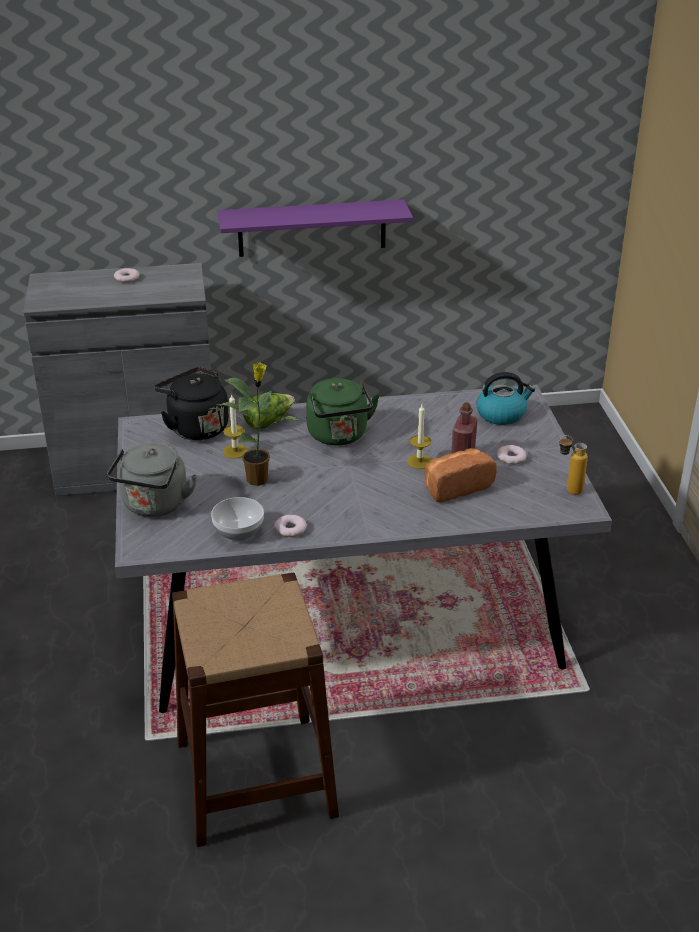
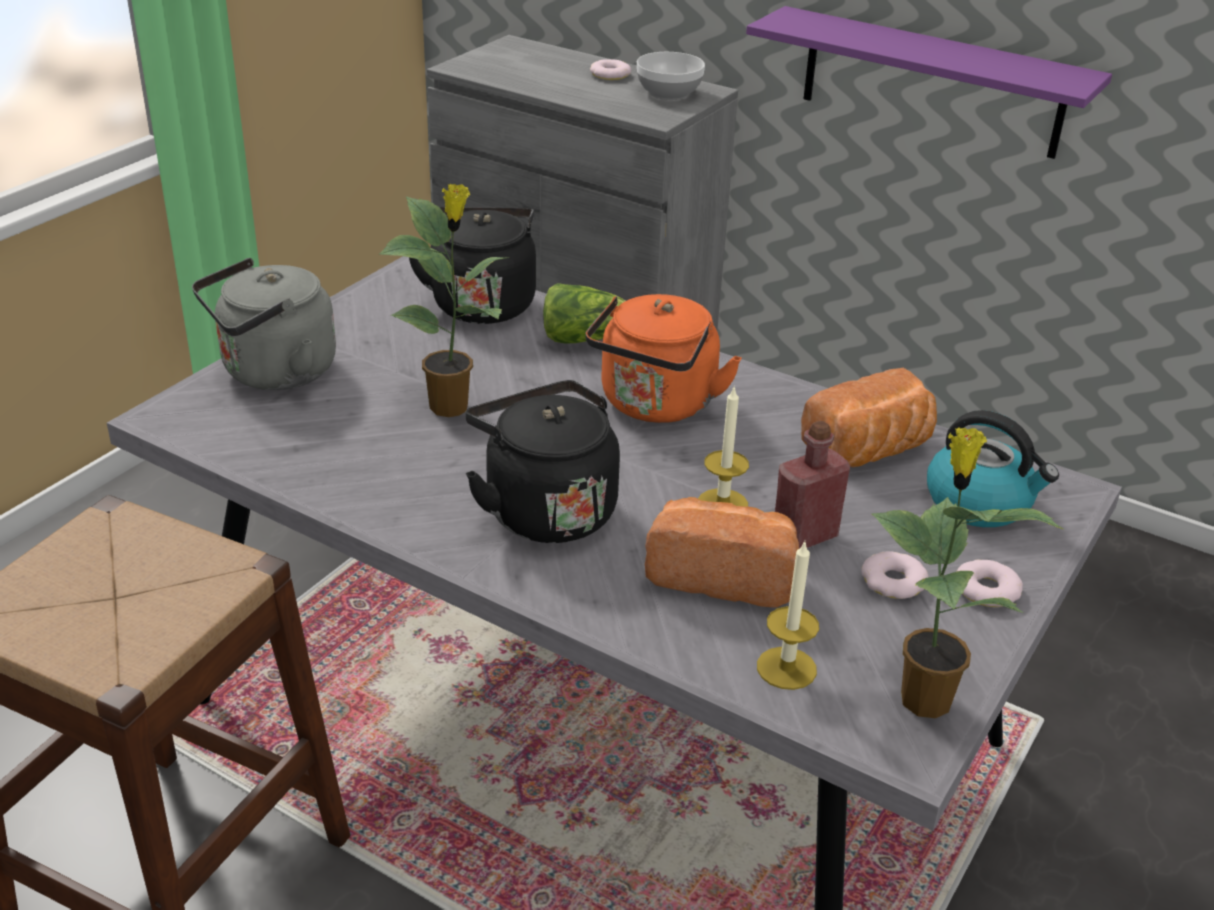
camera: 40 degrees right, 0 degrees up
(235, 451) = (482, 356): candle -> candle (786, 668)
(238, 531) = (313, 461): bowl -> bowl (669, 93)
(290, 529) = (380, 497): donut -> donut (986, 589)
(339, 436) = (655, 405): green kettle -> orange kettle
(360, 498) = (545, 509): none -> black kettle
(441, 413) = (871, 450): none -> bread
(567, 490) = (922, 697): bottle -> potted plant

